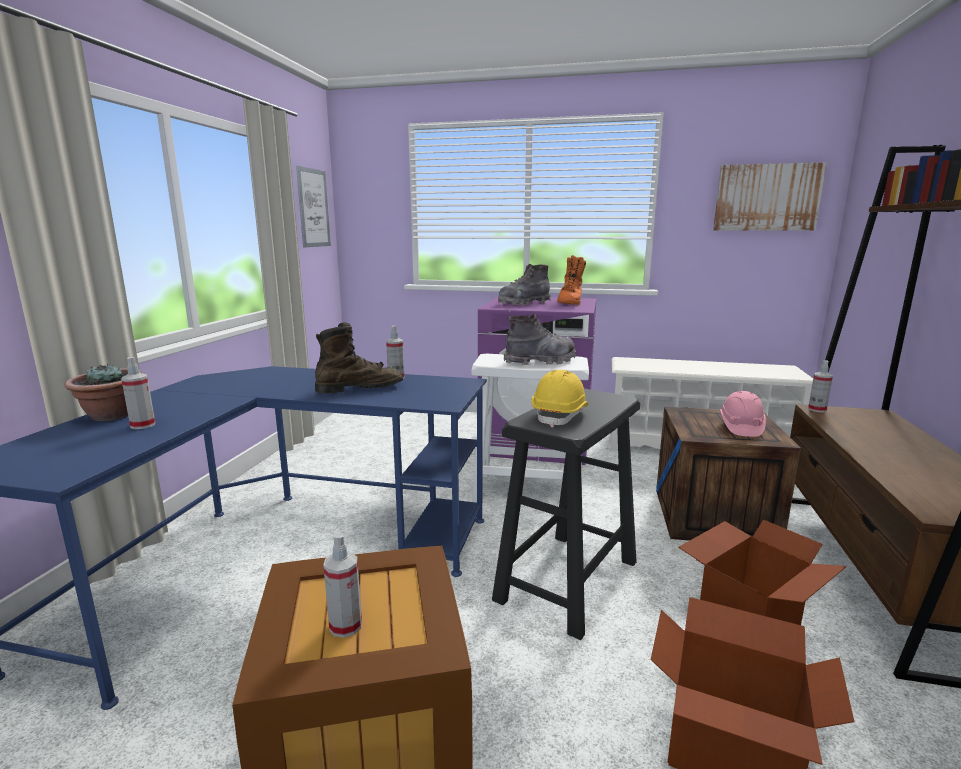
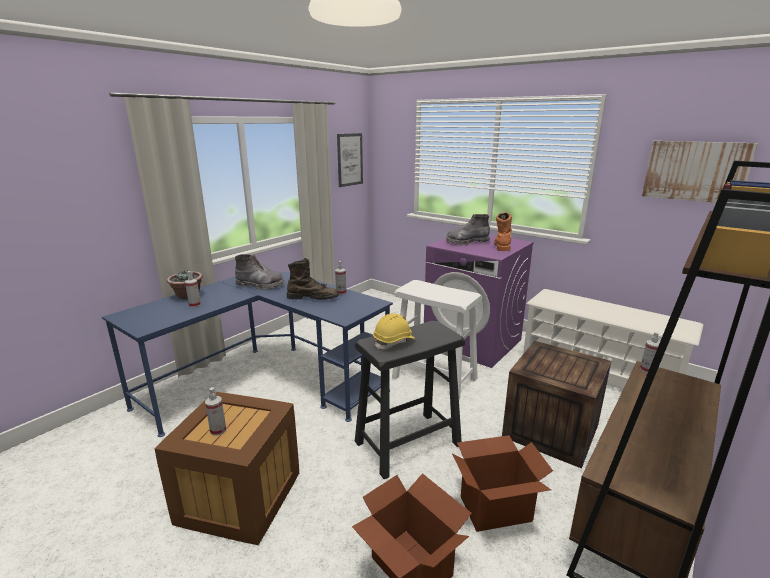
camera: 25 degrees right, 5 degrees up
(540, 361) = (443, 293): grey boot -> grey boot (260, 286)
(570, 303) = (502, 246): orange boot -> orange boot turned 150 degrees clockwise
(740, 427) = (570, 370): pink hard hat -> none

